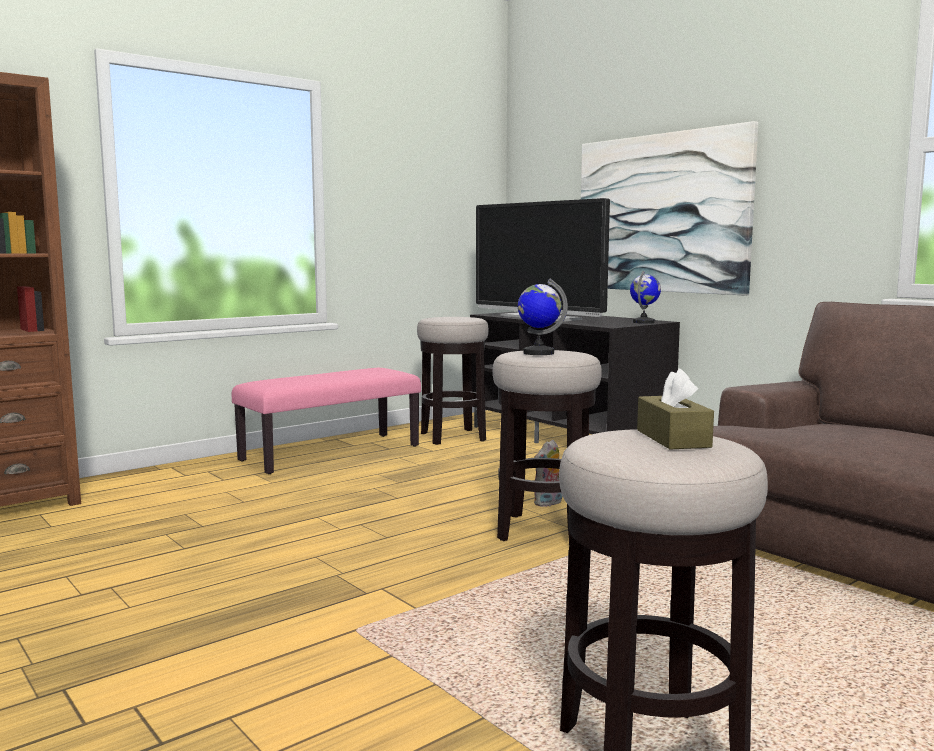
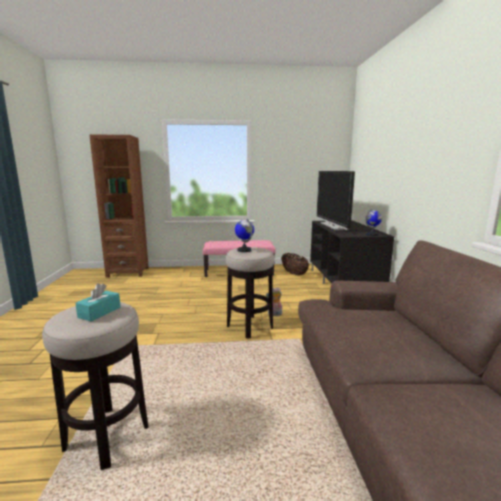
camera: 35 degrees right, 5 degrees up
(452, 437) = (294, 274): stool -> basket
(660, 213) = (394, 177): picture -> none
(673, 438) = (99, 312): brown tissue box -> turquoise tissue box

